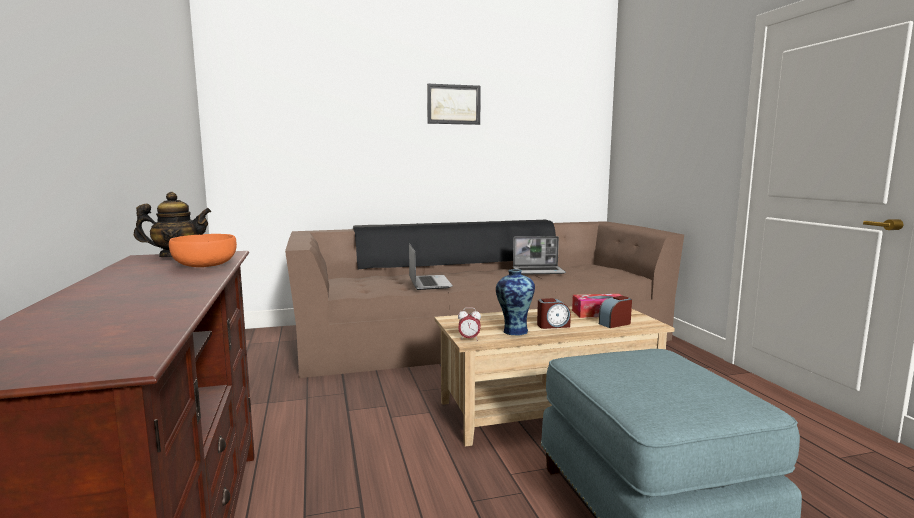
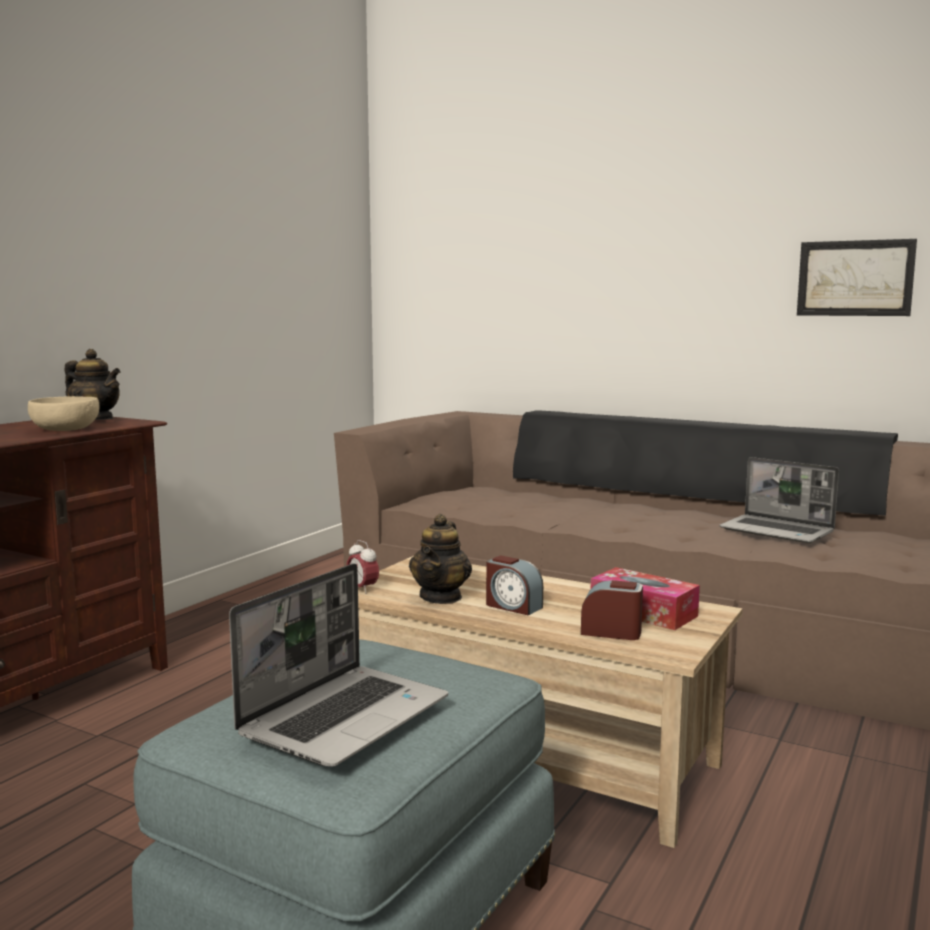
camera: 45 degrees right, 0 degrees up
(204, 265) = (65, 429): orange bowl -> beige bowl
(428, 283) = (545, 513): laptop -> laptop (345, 716)
(453, 104) = (717, 207): picture -> picture (855, 278)
(514, 331) = (441, 597): vase -> teapot

